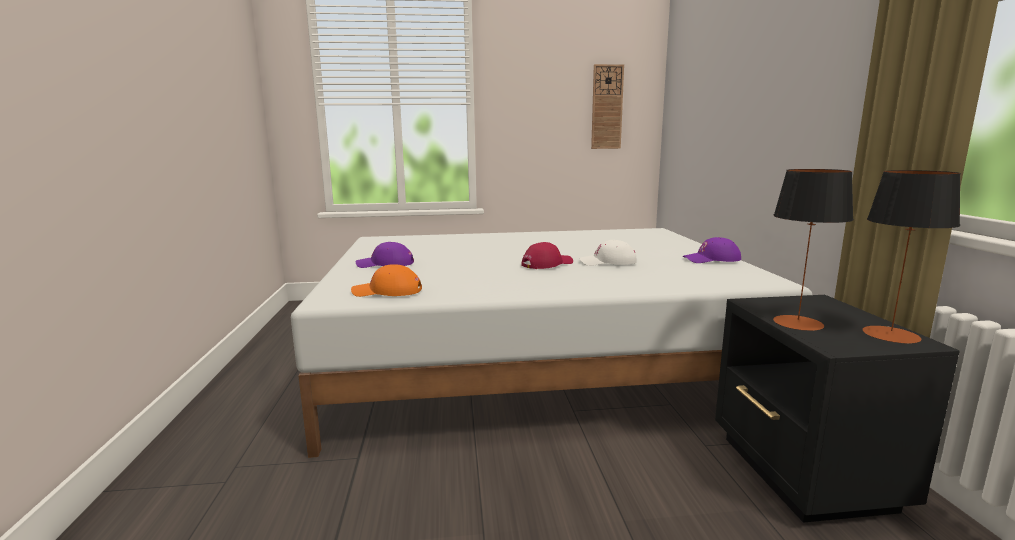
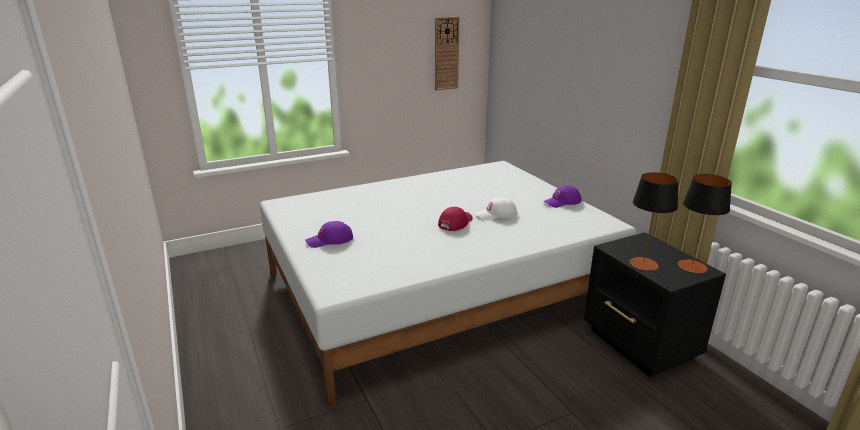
camera: 20 degrees left, 10 degrees up
(387, 292) = (368, 275): orange cap -> none

